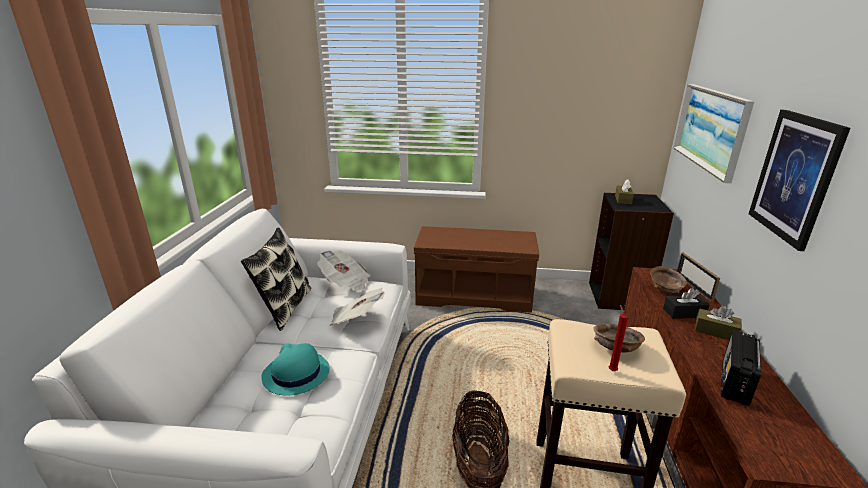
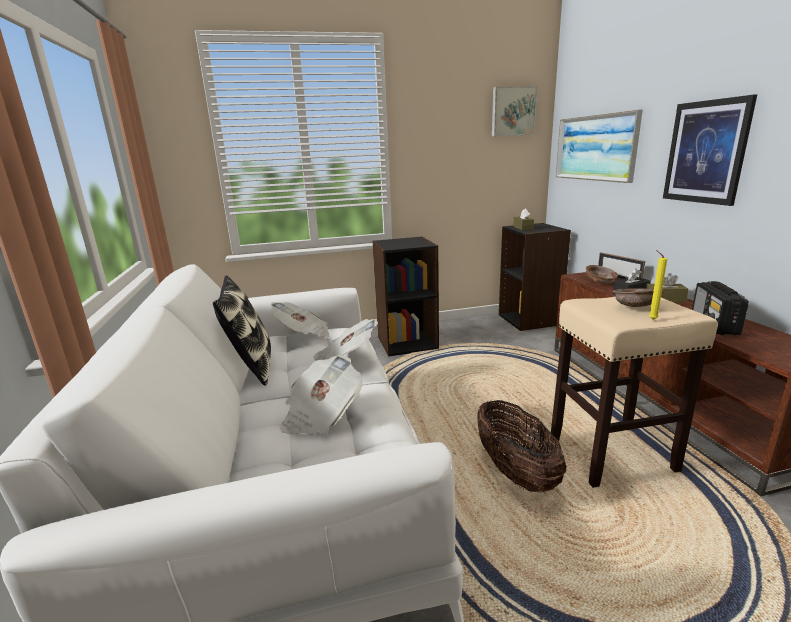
camera: 20 degrees left, 5 degrees down
(296, 374) = (321, 415): turquoise hat -> newspaper
(475, 295) = (407, 342): brown bench -> black bookcase
(611, 370) = (651, 319): red candle -> yellow candle
(633, 69) = (512, 111): none -> picture

